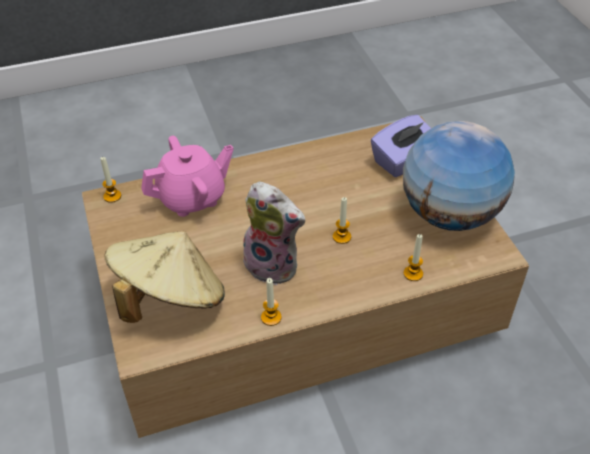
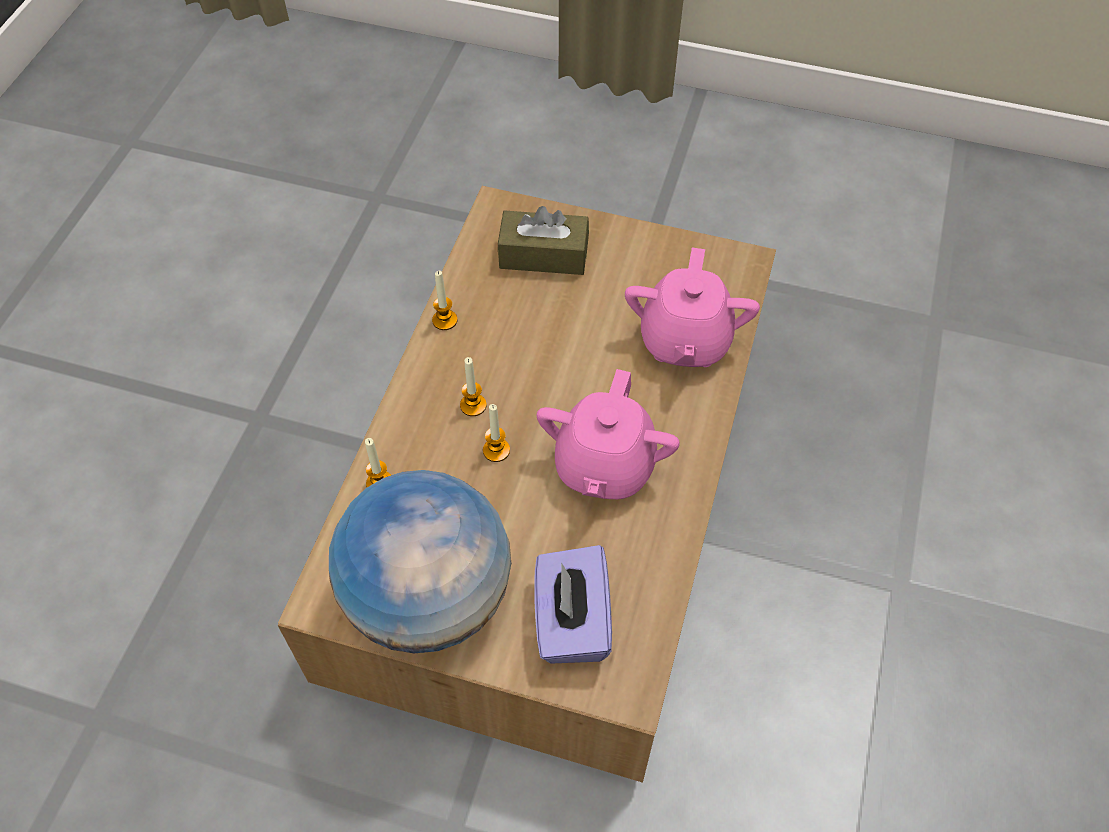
camera: 125 degrees right, 10 degrees up
(112, 196) = (745, 271): candle -> candle (473, 405)
(170, 298) = (543, 255): beige hat -> brown tissue box
(274, 265) = (511, 361): plush toy -> none
(309, 190) = (604, 466): none -> pink teapot

